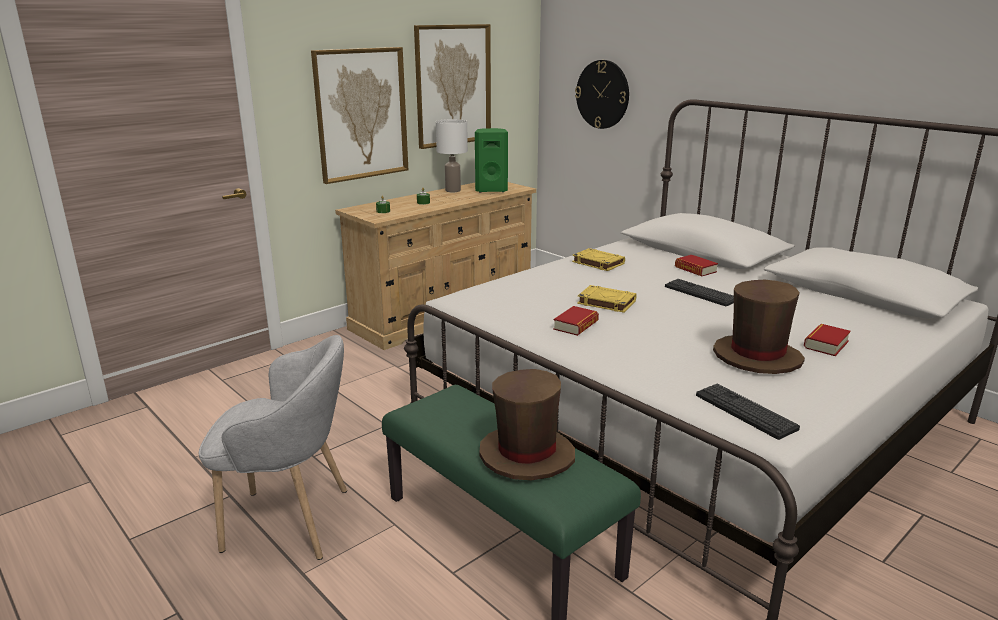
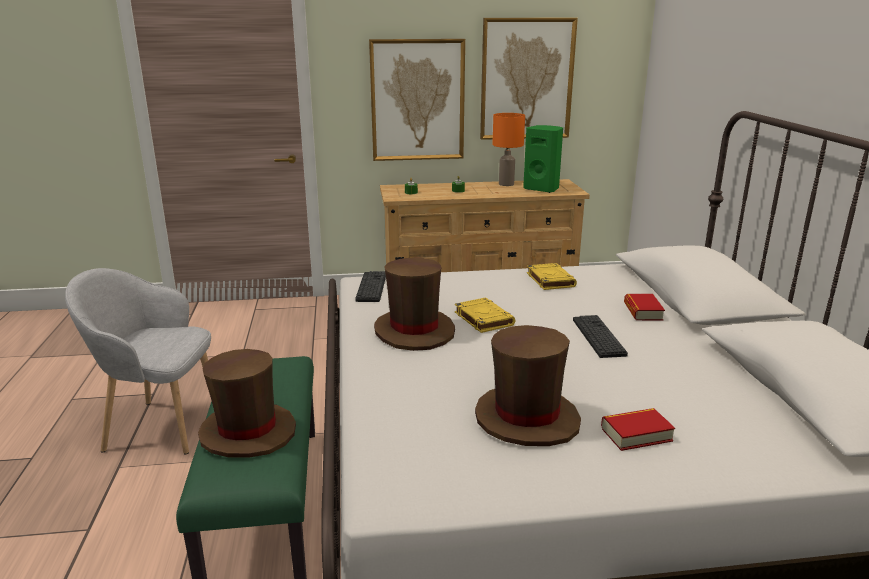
camera: 35 degrees right, 0 degrees up
(291, 522) = (160, 427): grey armchair -> grey armchair turned 150 degrees clockwise
(452, 190) = (505, 184): white table lamp -> orange table lamp
(576, 325) = (414, 331): book -> brown hat
(602, 94) = (686, 99): wall clock -> none
(745, 411) = (404, 465): keyboard -> keyboard (371, 287)

